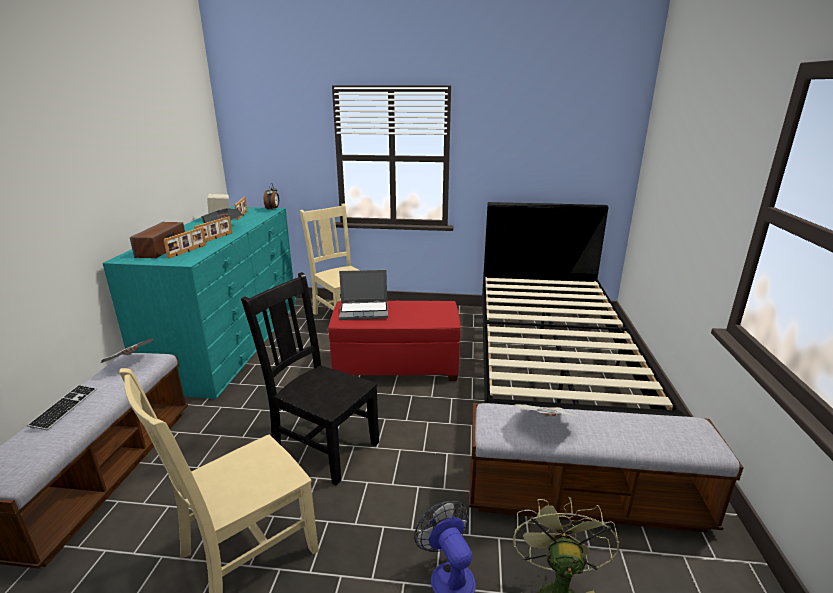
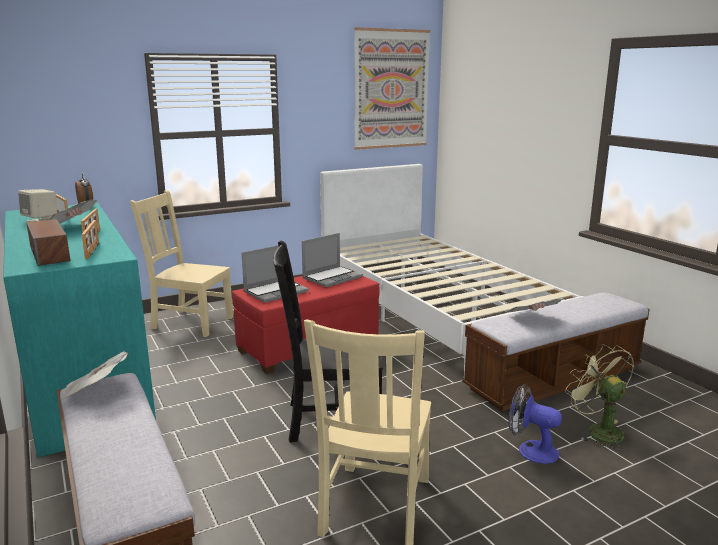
camera: 35 degrees left, 5 degrees down
(64, 408) = (99, 443): keyboard -> none
(428, 309) = (332, 277): none -> laptop
(550, 367) = (434, 312): black bed -> white bed
(581, 122) = (391, 89): none -> picture

